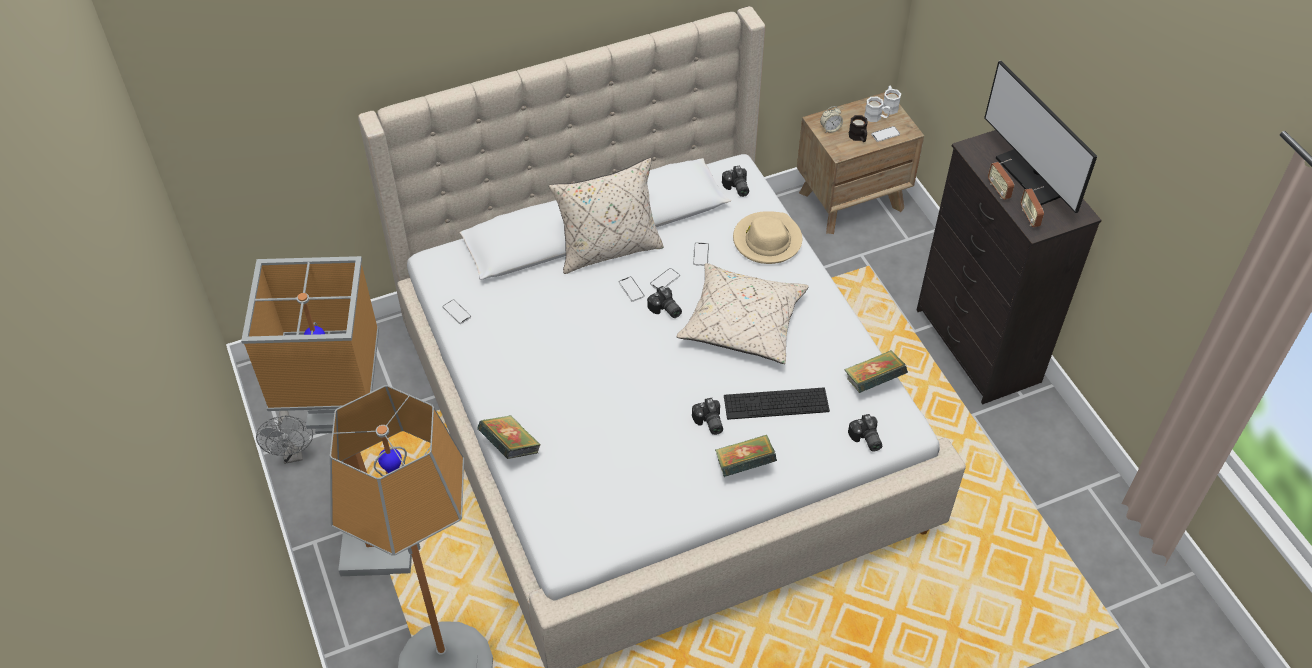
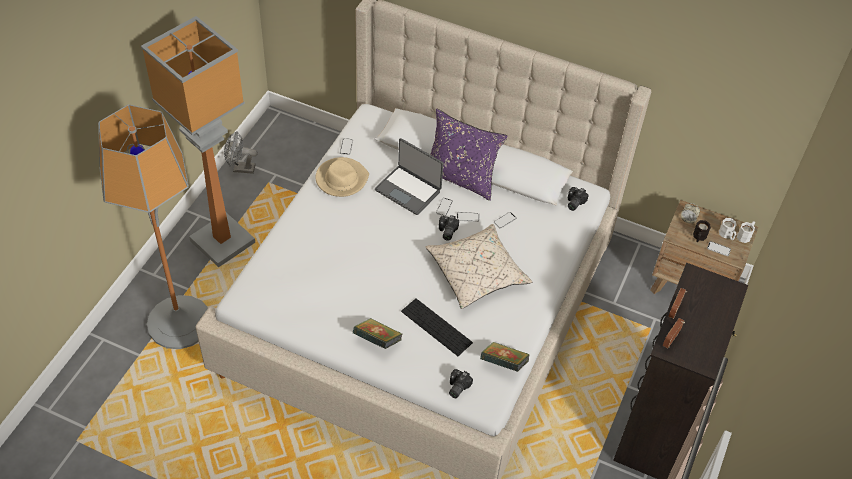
camera: 45 degrees right, 0 degrees up
(293, 454) = (240, 168): grey fan -> grey fan turned 60 degrees clockwise
(510, 447) = (284, 230): book -> none
(577, 302) = (408, 190): none -> laptop
(608, 249) = (461, 178): beige pillow -> purple pillow
(708, 423) = (389, 304): camera -> none
(767, 240) = (551, 243): beige hat -> beige hat (341, 179)
(1031, 176) = (709, 319): monitor -> none

